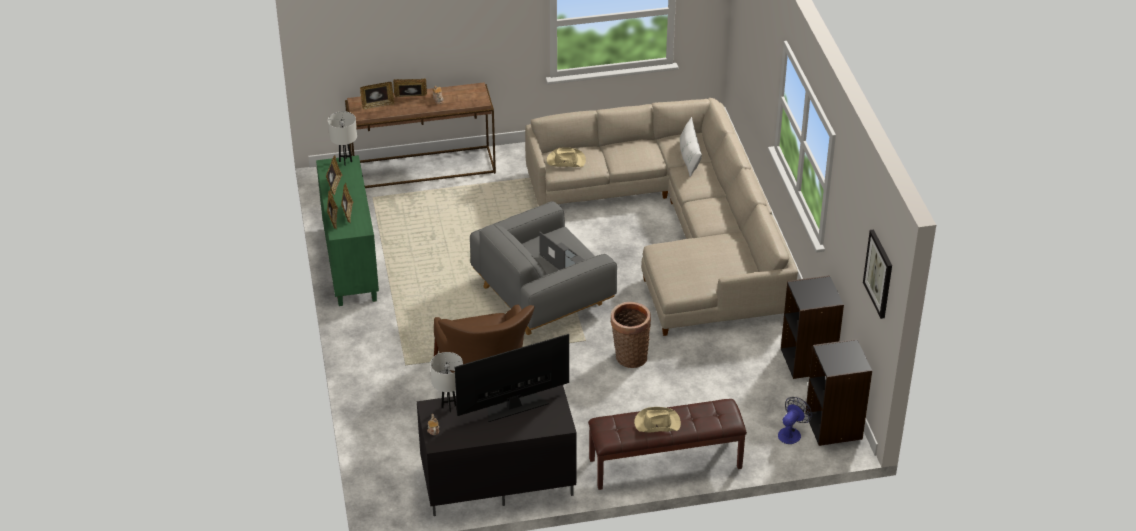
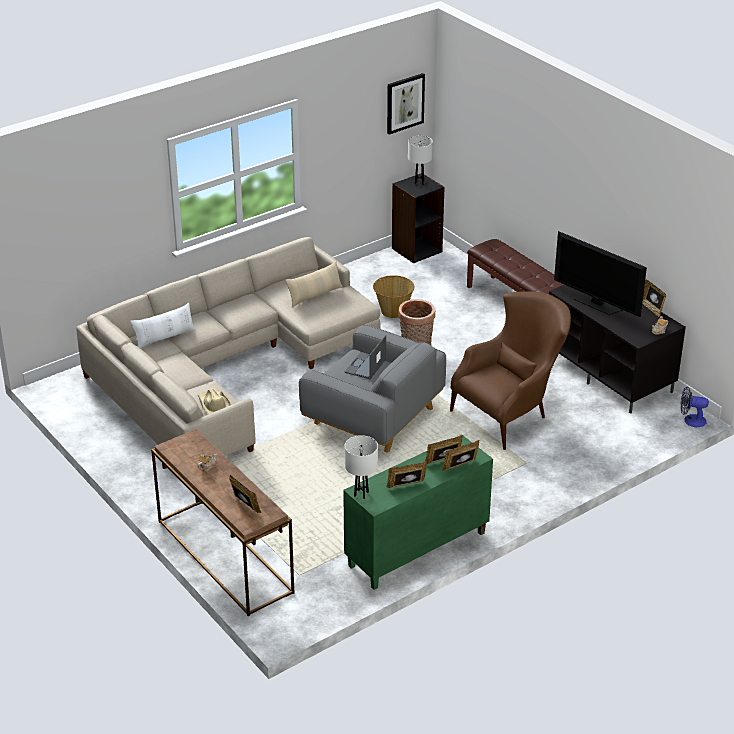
camera: 115 degrees left, 5 degrees down
(410, 98) = (216, 487): picture frame -> picture frame (651, 308)
(448, 407) = (628, 331): white table lamp -> white table lamp (419, 182)
(656, 423) = (527, 269): beige hat -> none
(705, 262) = (315, 295): none -> beige pillow
(714, 365) = (393, 311): none -> basket
(791, 433) = (439, 264): fan -> fan (690, 420)
(808, 360) = (353, 273): black bookcase -> none

